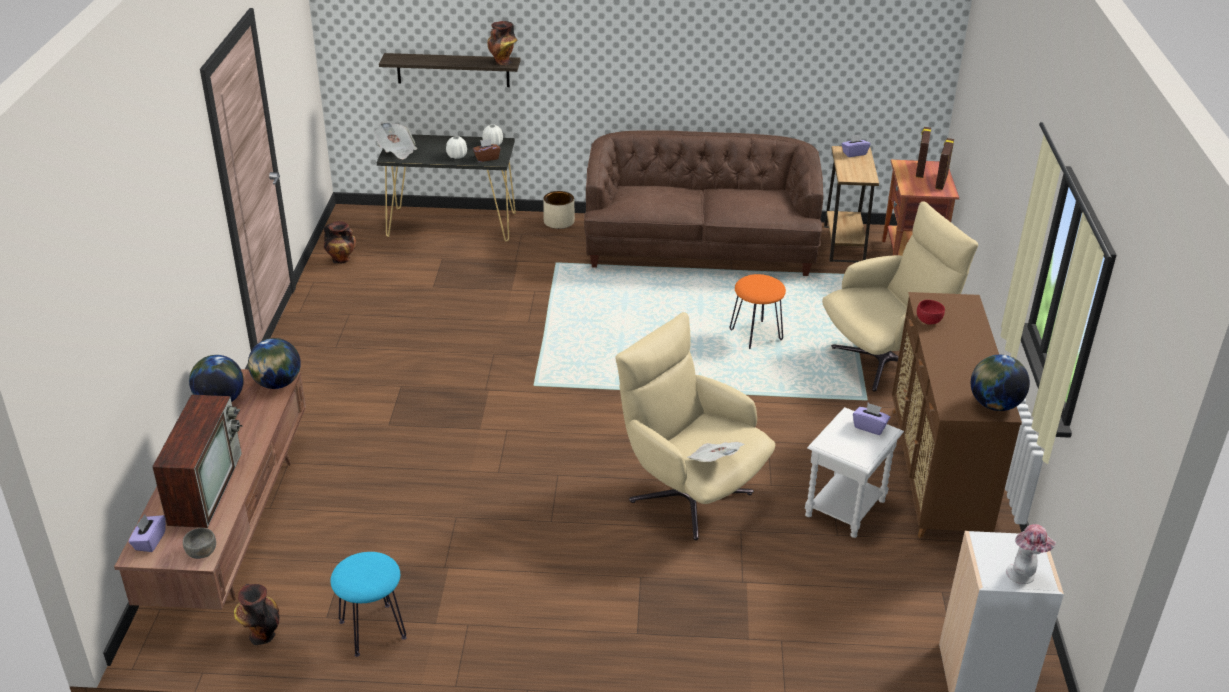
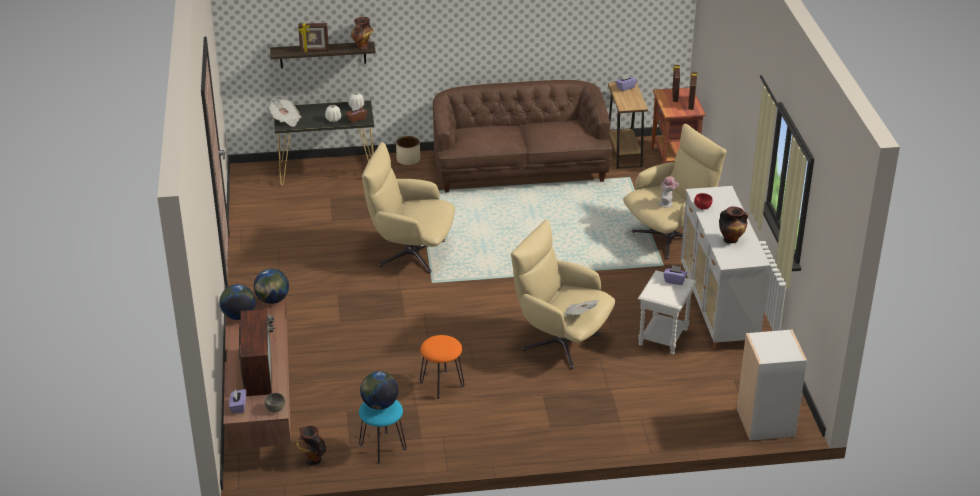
camera: 10 degrees left, 0 degrees up
(342, 260) = (255, 207): vase -> vase (731, 239)
(438, 61) = (314, 50): none -> picture frame
(520, 342) = (411, 253): none -> beige armchair
(756, 335) = (577, 229): orange stool -> orange stool (442, 384)
(936, 472) = (718, 307): brown cabinet -> white cabinet
(994, 405) = (752, 256): globe -> globe (379, 404)
(1024, 575) = (783, 352): hat -> hat (667, 204)

